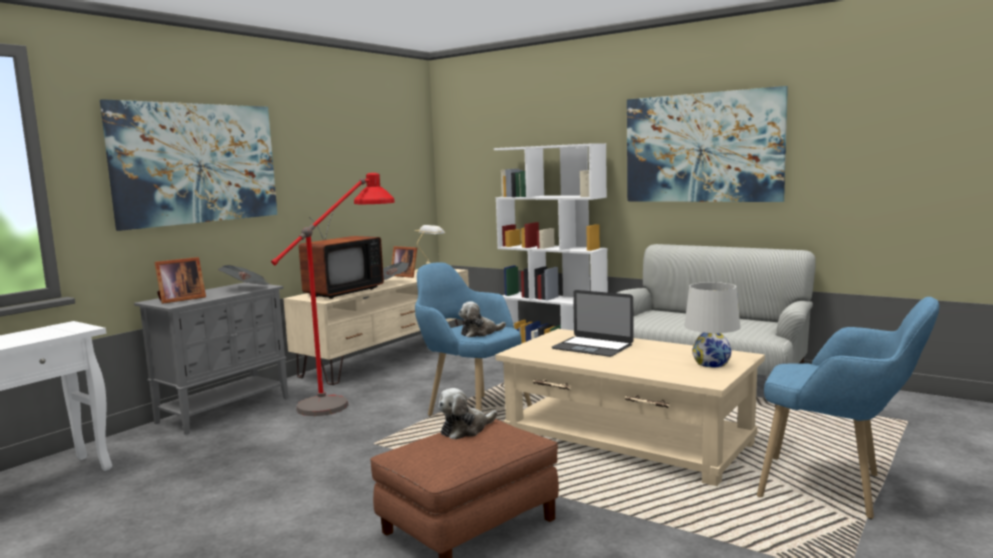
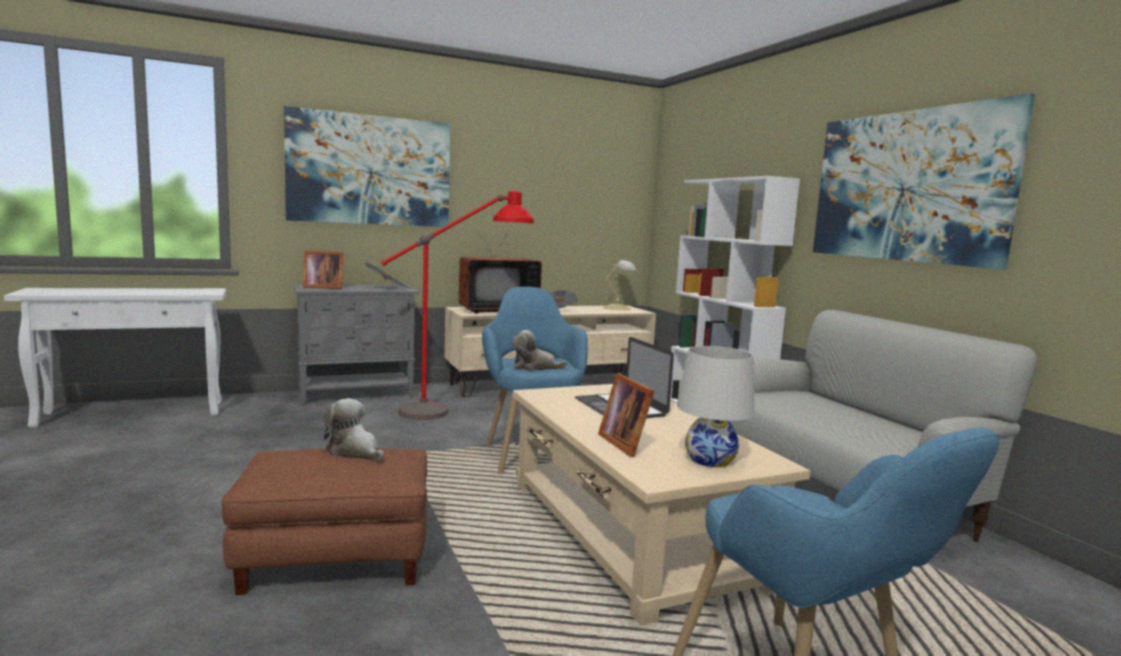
camera: 30 degrees right, 0 degrees up
(405, 276) = (585, 308): picture frame -> picture frame (626, 443)
(466, 430) = (354, 451): plush toy -> plush toy turned 45 degrees clockwise

